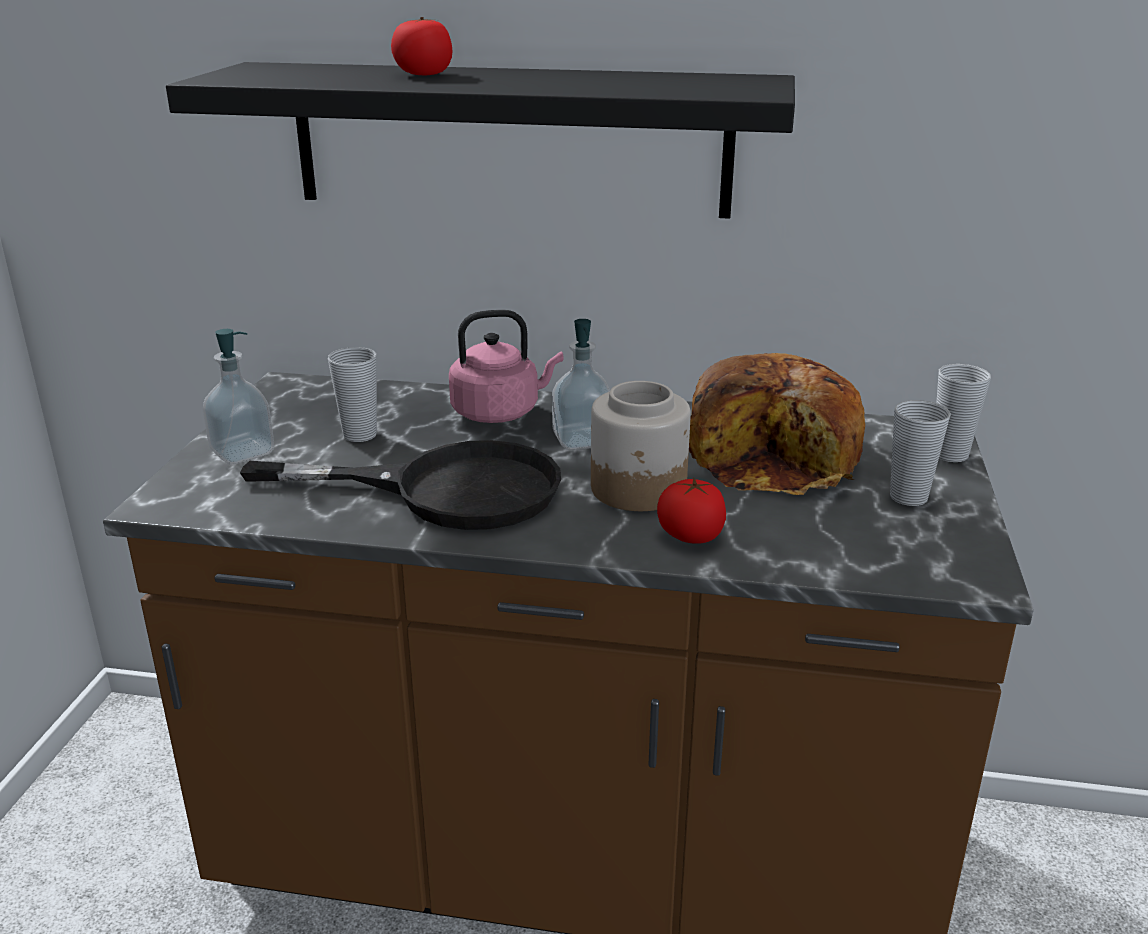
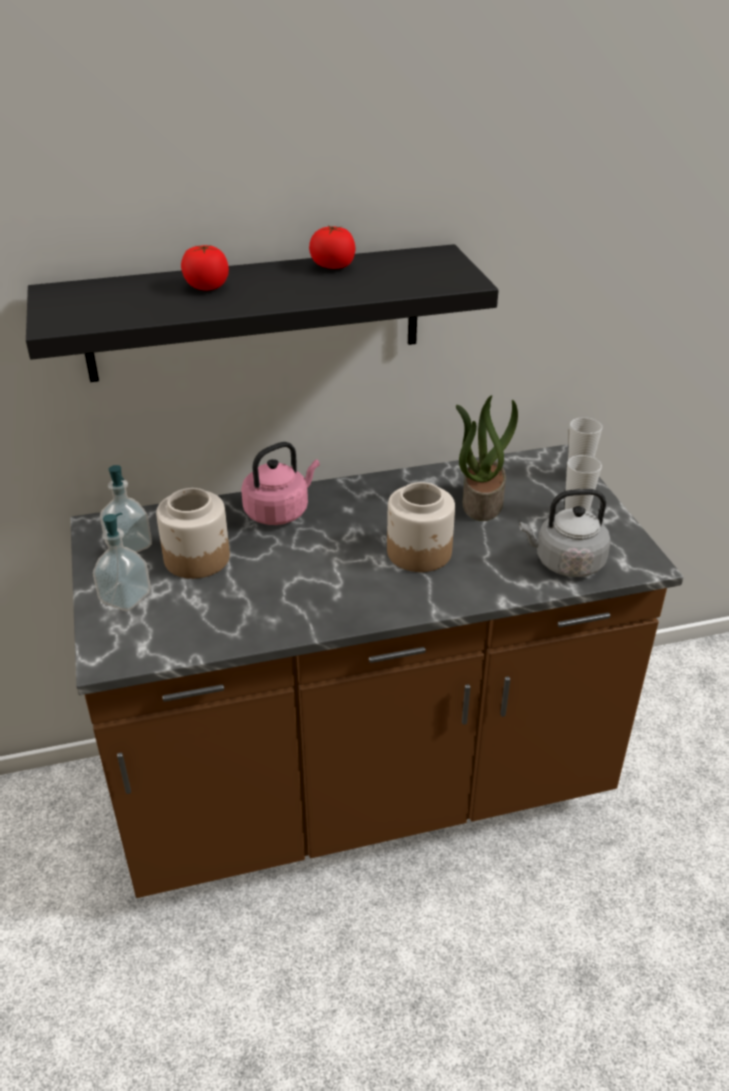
camera: 25 degrees left, 10 degrees up
(360, 435) = (198, 558): cup -> jar
(446, 490) = (299, 589): black frying pan -> none
(582, 440) = (353, 522): soap dispenser -> soap dispenser (129, 546)
(691, 536) = (476, 580): tomato -> tomato (333, 266)
(776, 455) = (481, 502): bread -> potted plant
(843, 547) = (565, 563): none -> grey kettle

